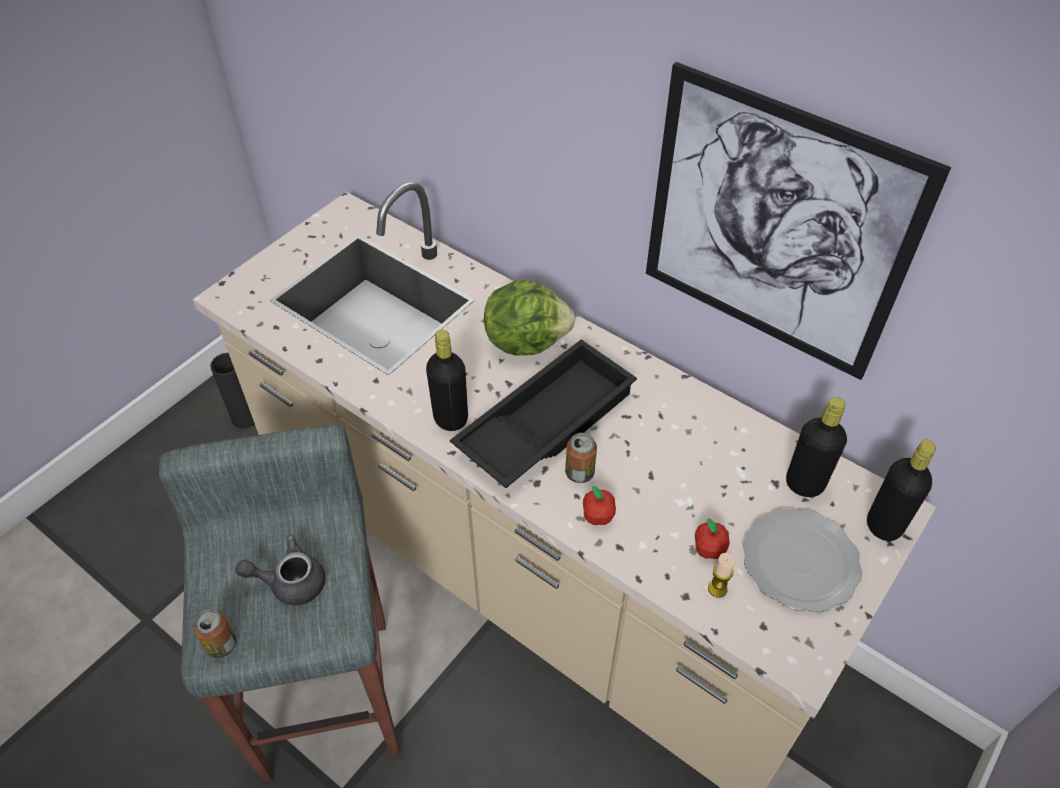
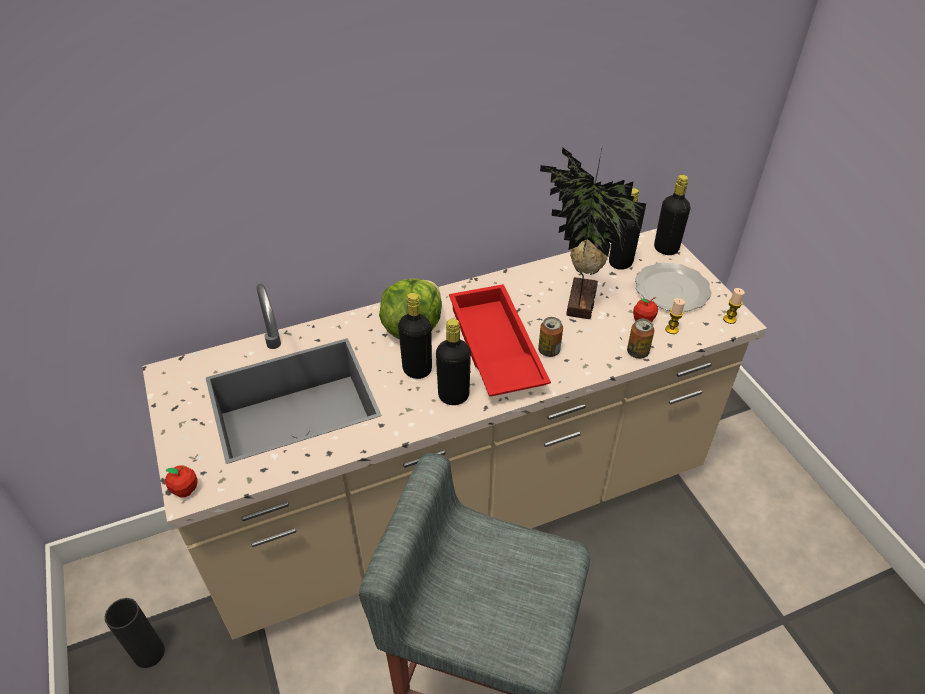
camera: 60 degrees left, 5 degrees down
(221, 645) = (534, 648): can -> can (637, 352)
(290, 582) = (502, 578): grey teapot -> none
(468, 372) = (417, 370): none -> black bottle
(545, 421) = (493, 349): black tray -> red tray
(598, 517) = (589, 357): apple -> apple (185, 490)
(686, 468) = (577, 302): none -> potted plant
(774, 227) = (539, 123): picture -> none
(796, 654) = (729, 319): none -> candle

